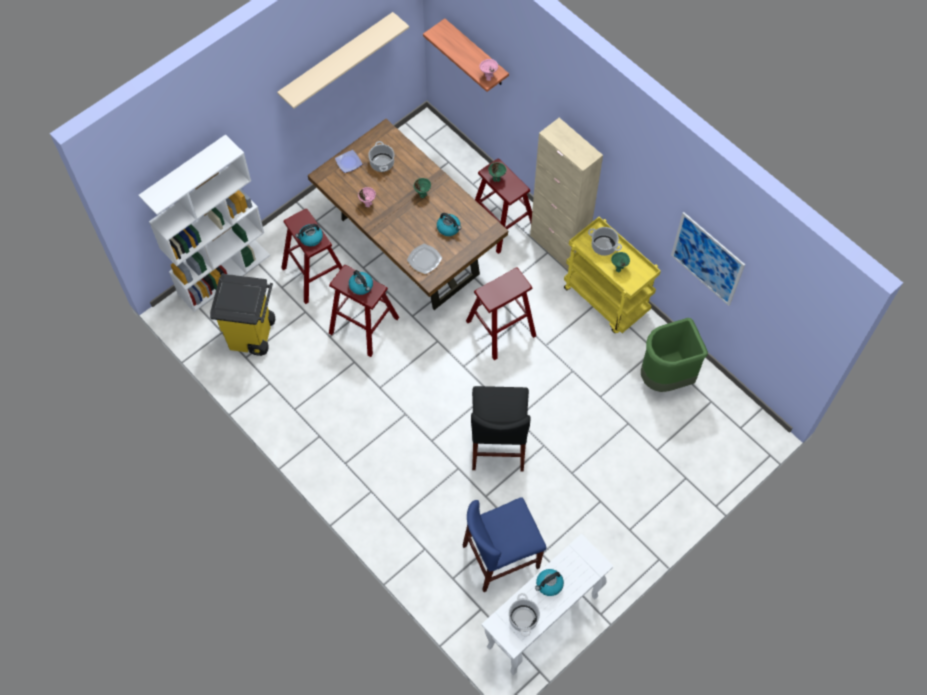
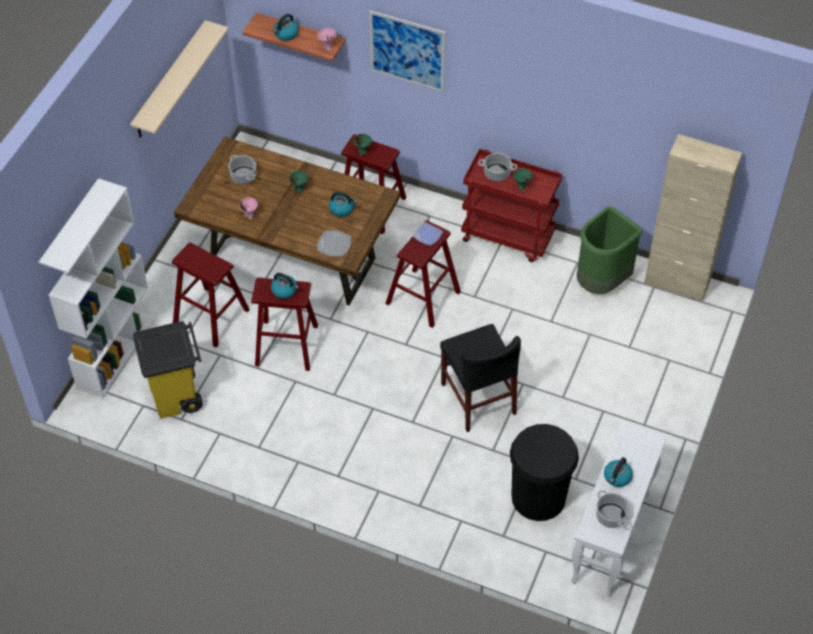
camera: 25 degrees left, 10 degrees down
(310, 238) = (209, 267): kettle -> kettle (286, 34)
(348, 162) = (209, 187): plate -> plate (427, 235)
(501, 556) = (538, 497): blue chair -> black trash can
(558, 246) = (436, 207): beige cabinet -> beige cabinet (676, 283)
(606, 300) = (509, 236): yellow cart -> red cart
(707, 259) = (612, 133): picture -> picture (407, 51)

